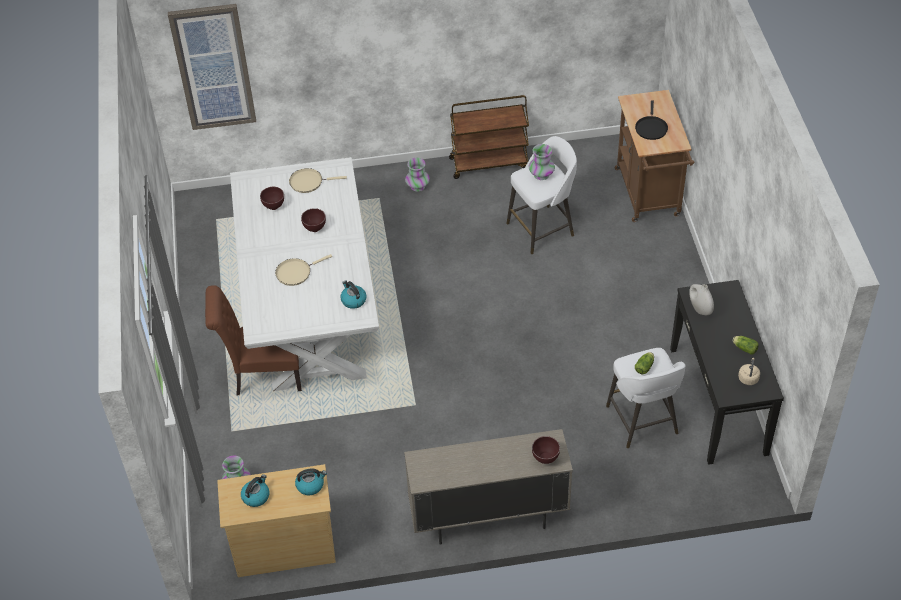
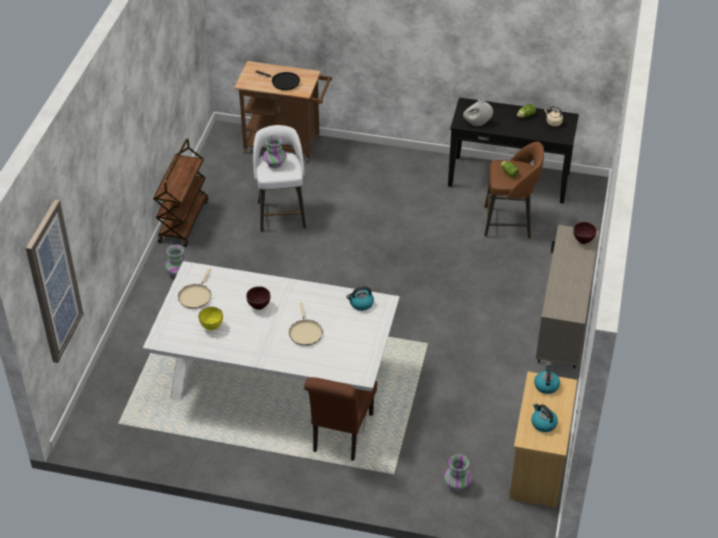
camera: 70 degrees left, 5 degrees down
(273, 207) = (212, 328): brown bowl -> yellow bowl
(642, 421) = (509, 222): white stool -> brown stool

